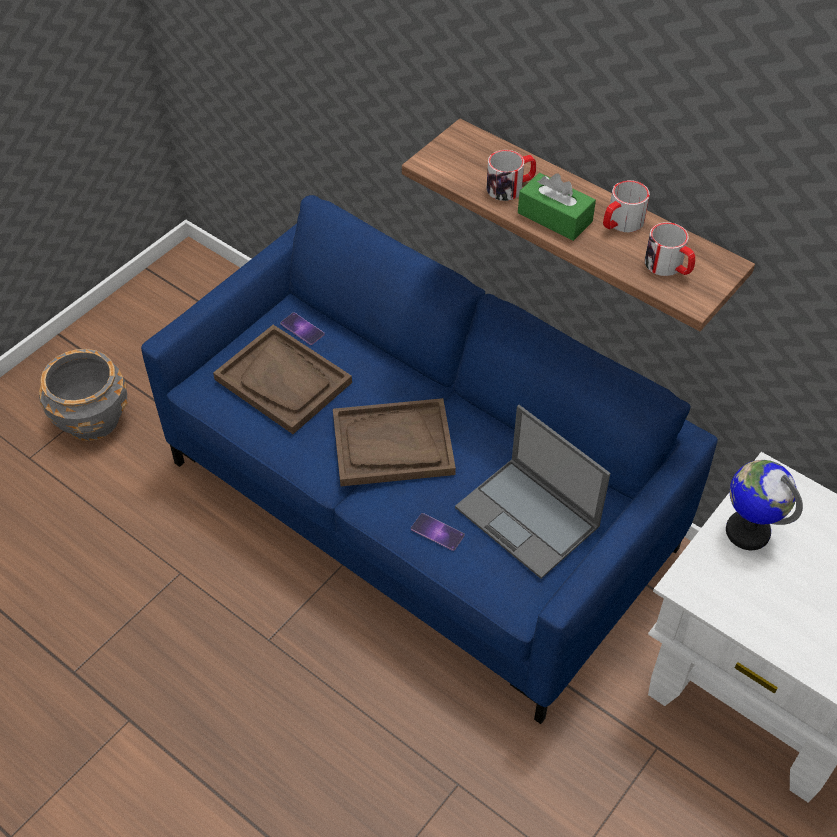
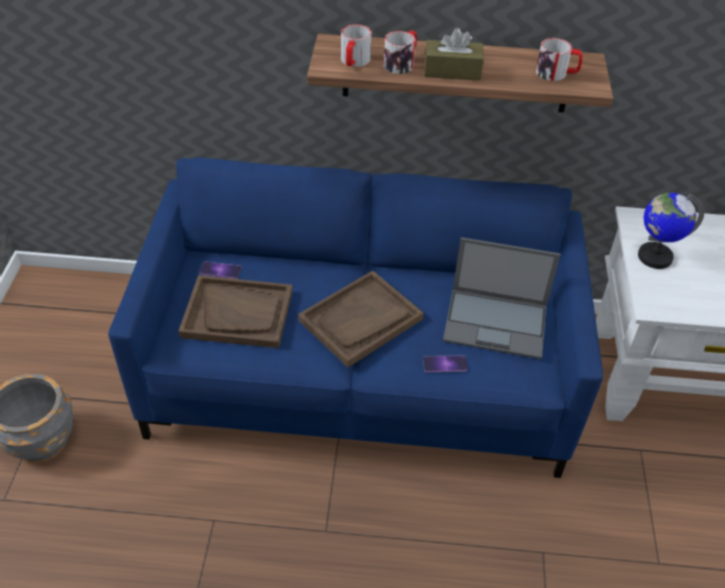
camera: 35 degrees left, 5 degrees down
(554, 217) = (452, 71): green tissue box -> brown tissue box
(621, 223) = (498, 59): mug -> mug (354, 62)

